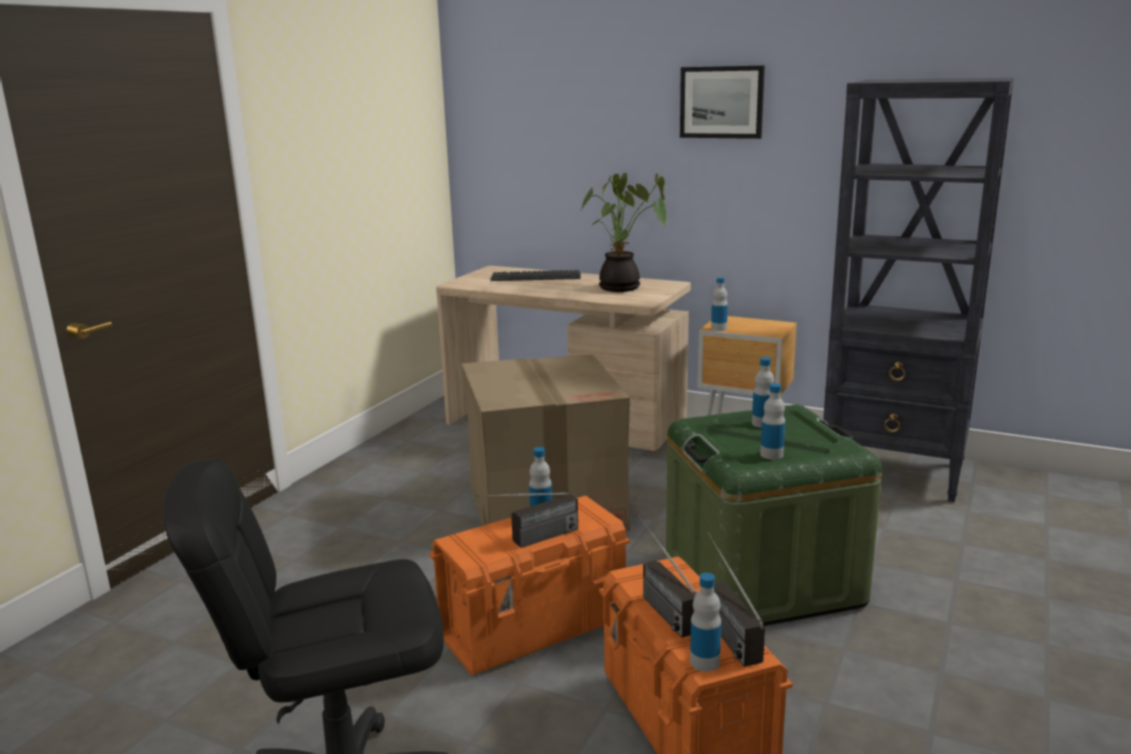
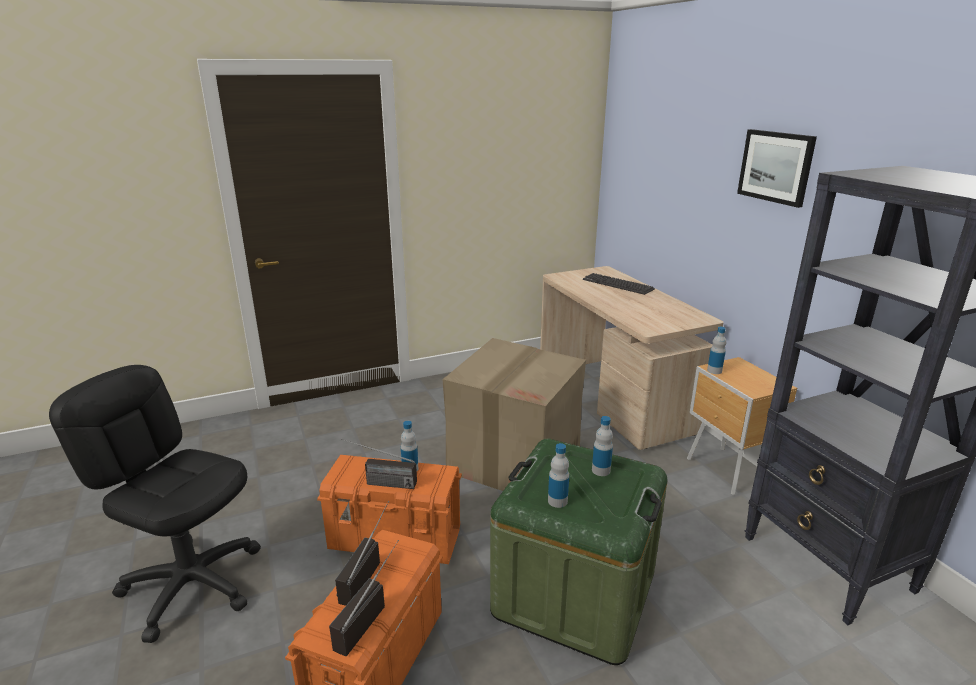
camera: 40 degrees right, 5 degrees up
(623, 288) = (659, 312): potted plant -> none
(704, 662) = (320, 630): bottle -> none

